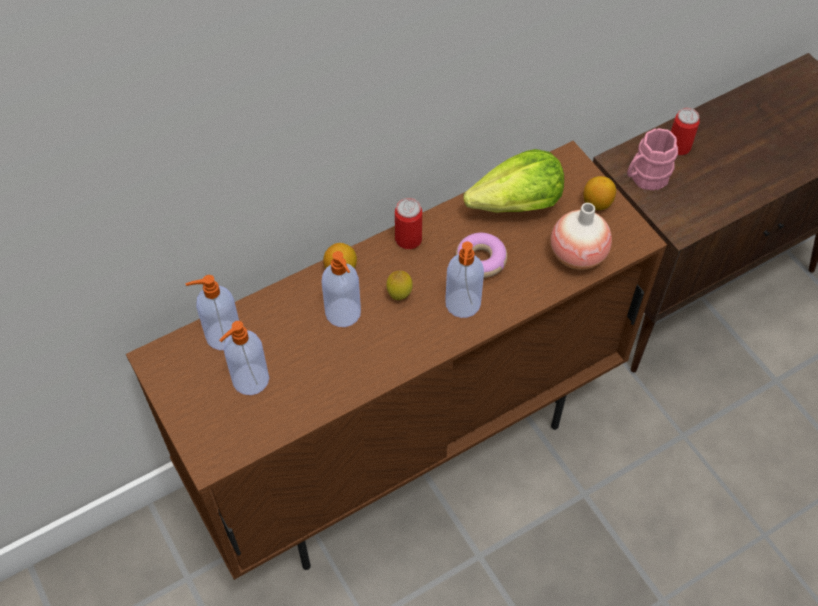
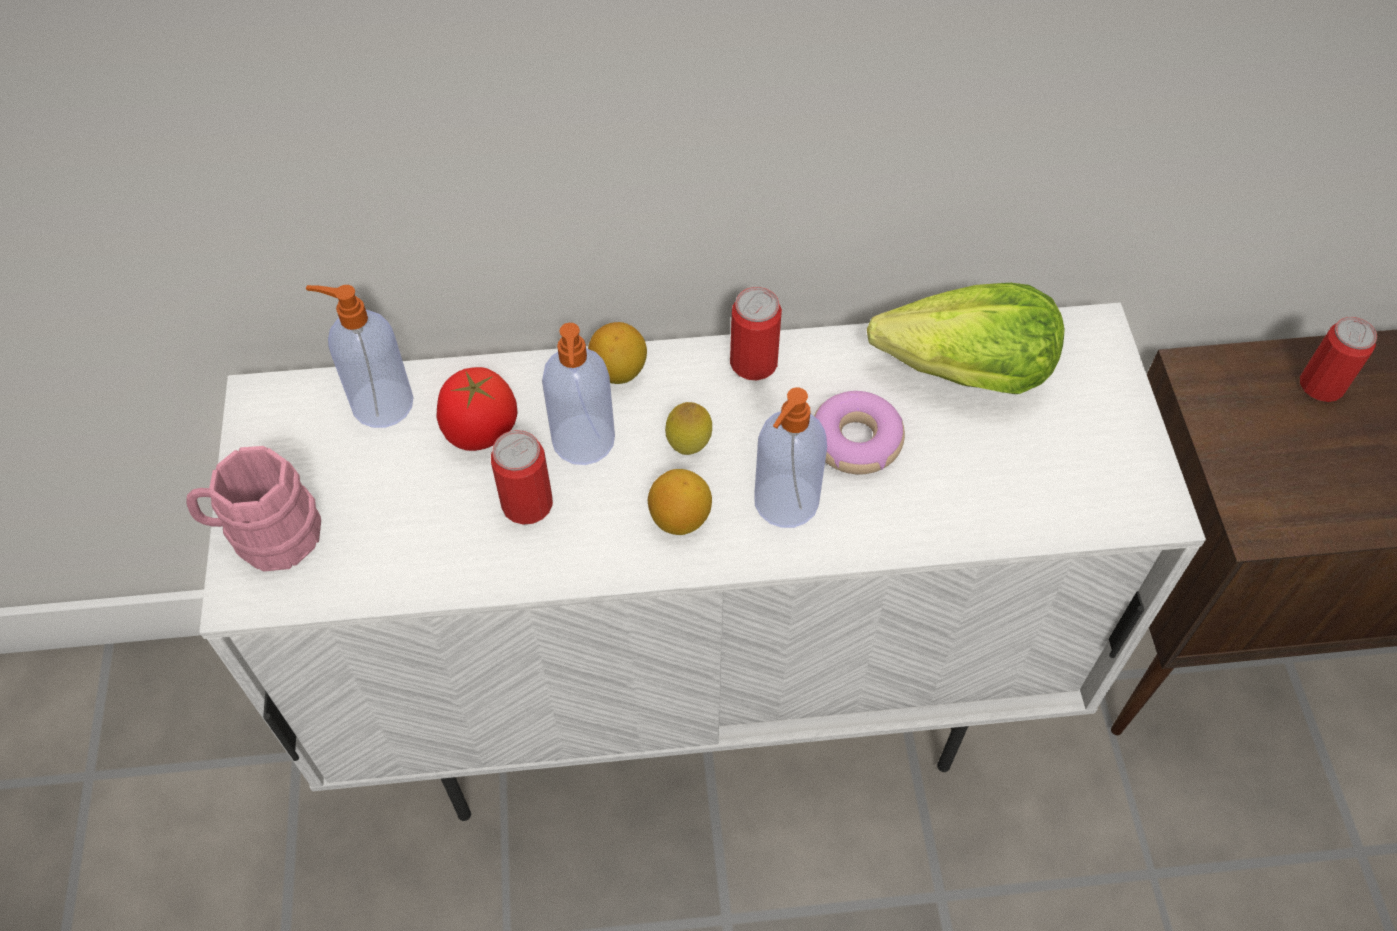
camera: 25 degrees right, 0 degrees up
(249, 380) = (378, 489): soap dispenser -> none
(286, 329) = (481, 432): none -> tomato
(333, 356) = (527, 504): none -> can
(406, 448) = (698, 702): brown cabinet -> white cabinet
(577, 255) = (1029, 496): vase -> none
(597, 203) = (1110, 421): lemon -> lemon (680, 518)
(645, 178) = (1234, 415): pink mug -> pink mug (266, 536)

